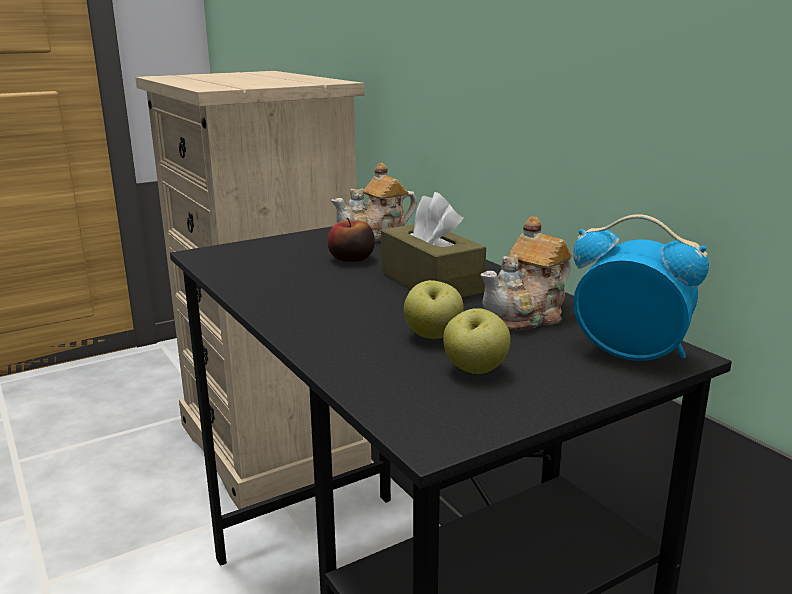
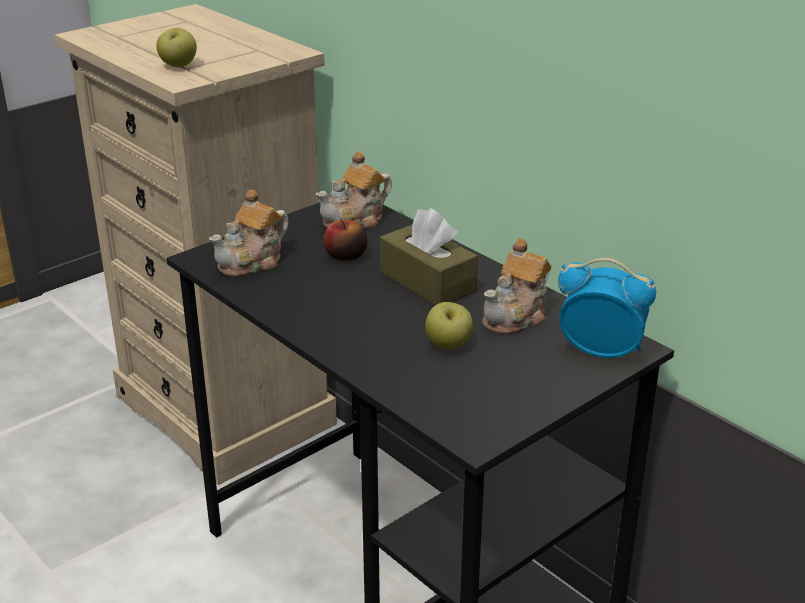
camera: 10 degrees left, 10 degrees up
(252, 259) = (253, 262): none -> teapot
(475, 371) = (490, 377): apple -> apple (178, 66)

